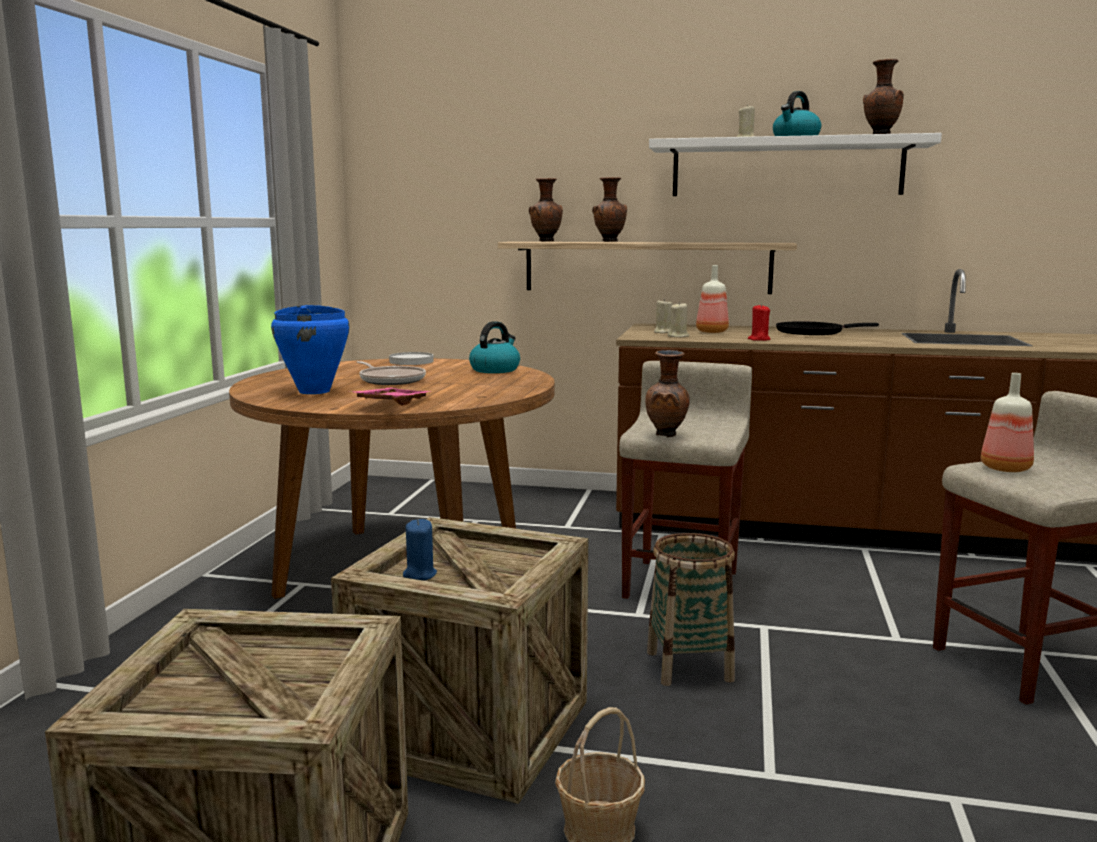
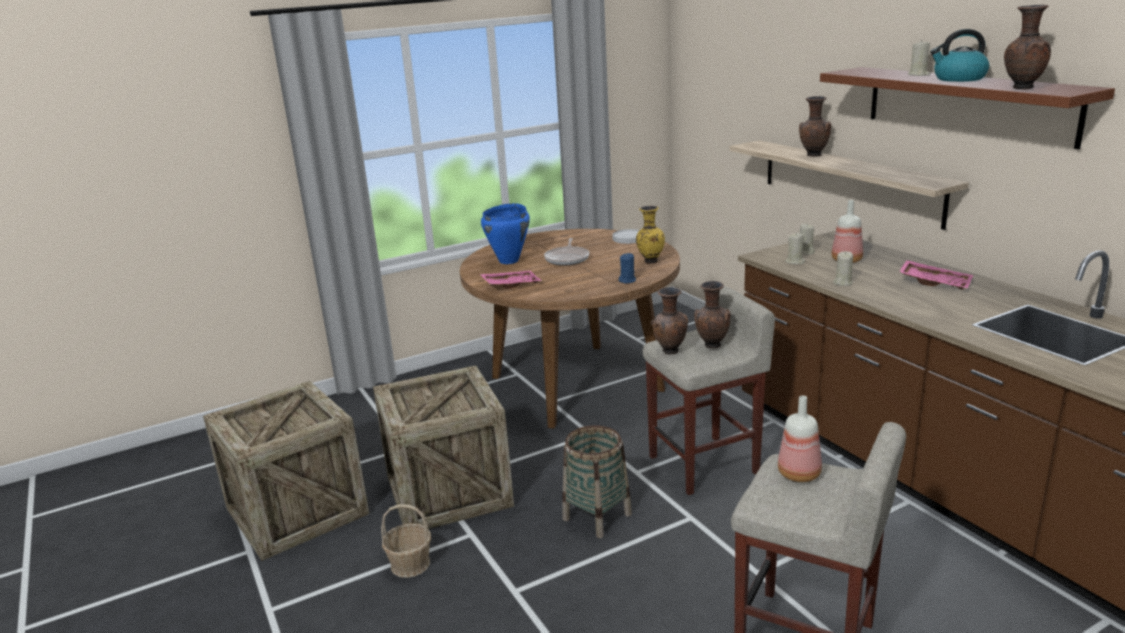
camera: 50 degrees right, 10 degrees up
(419, 574) = (411, 399): blue candle -> blue candle (627, 280)
(495, 369) = (650, 261): kettle -> yellow vase
(546, 241) = (773, 146): brown vase -> brown vase (711, 346)
(759, 339) = (842, 283): red candle -> beige candle
(786, 168) = (967, 104): white shelf -> brown shelf
(813, 332) = (935, 282): black frying pan -> pink tray

